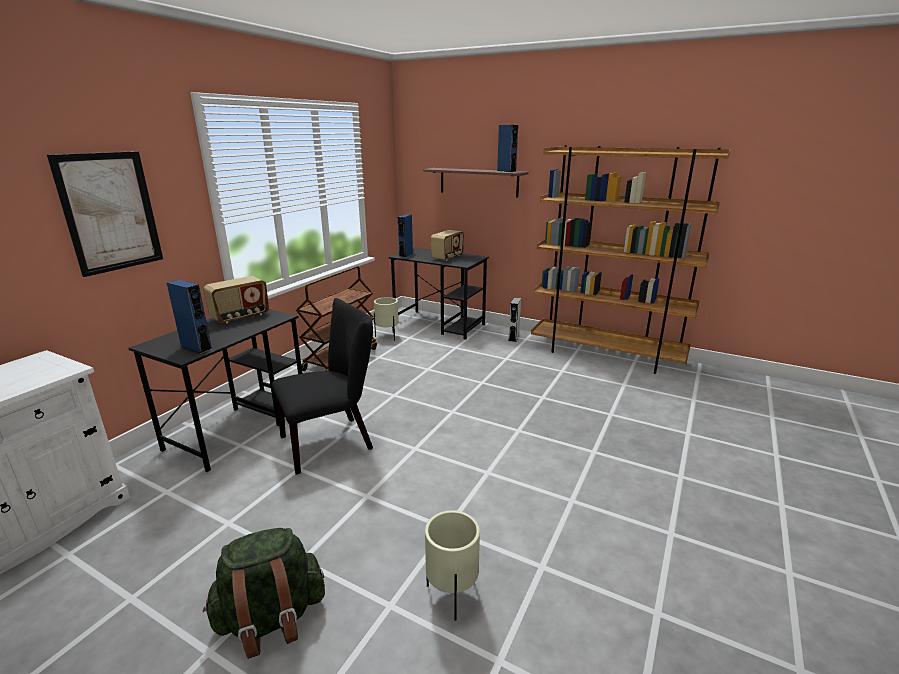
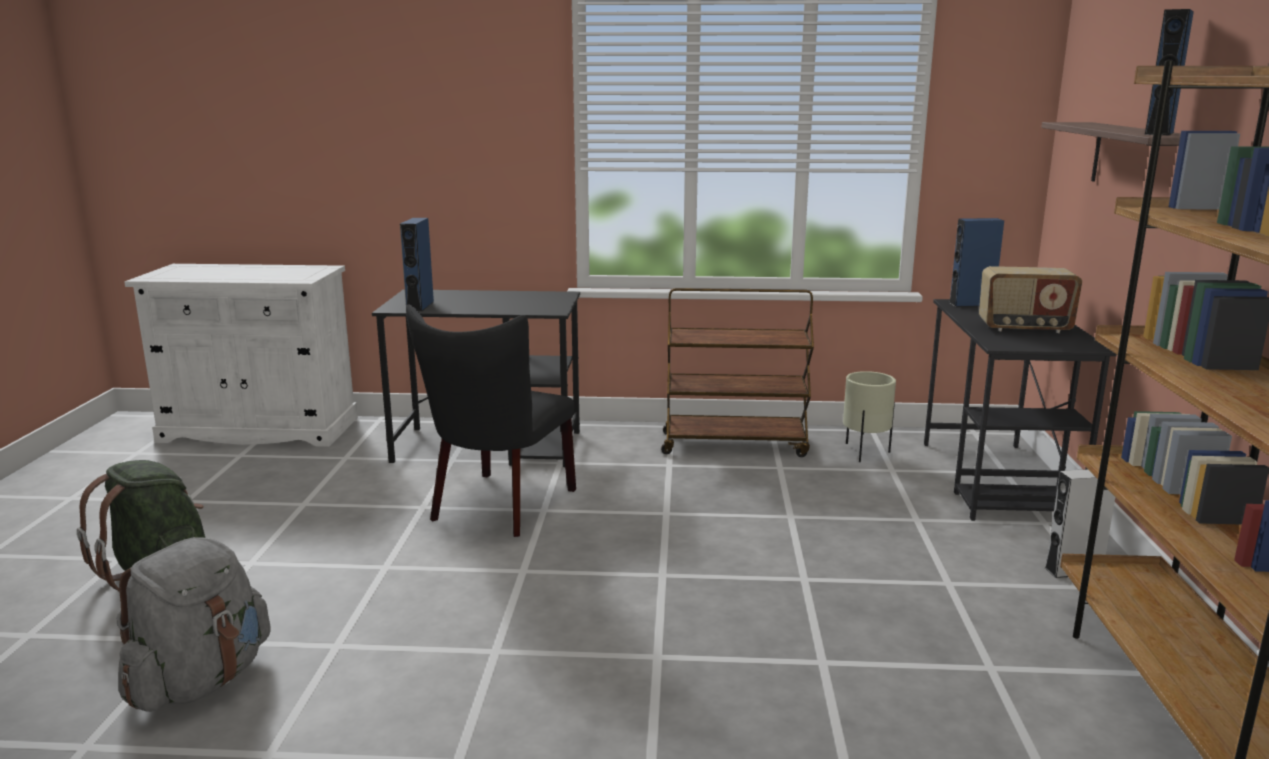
camera: 65 degrees right, 5 degrees down
(110, 212) = (437, 132): picture -> none
(240, 316) = (531, 298): radio -> none
(332, 441) = (498, 508): black chair -> black chair turned 75 degrees clockwise
(451, 595) = (201, 681): beige planter -> grey backpack

